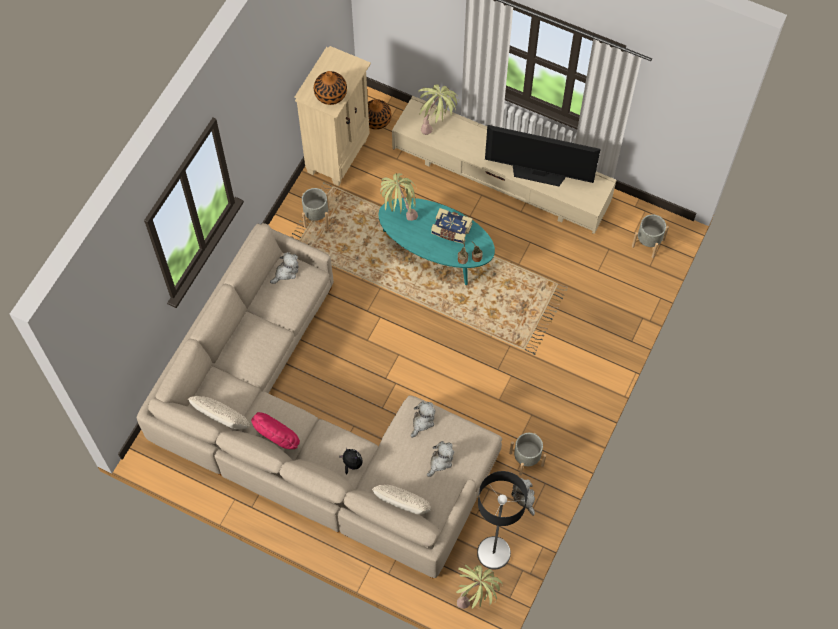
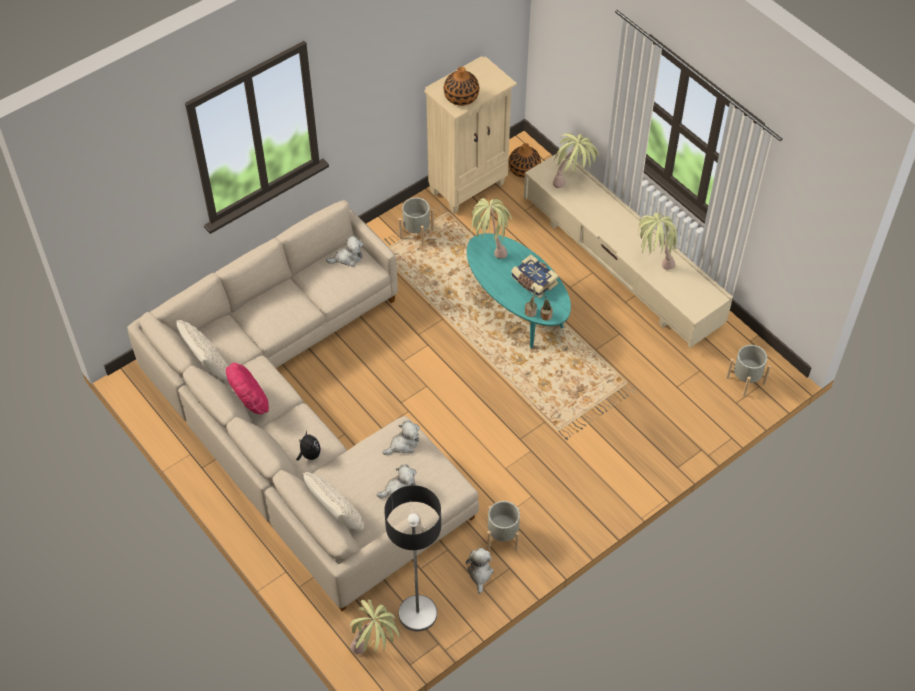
camera: 25 degrees right, 10 degrees down
(538, 173) = (653, 262): television -> potted plant

